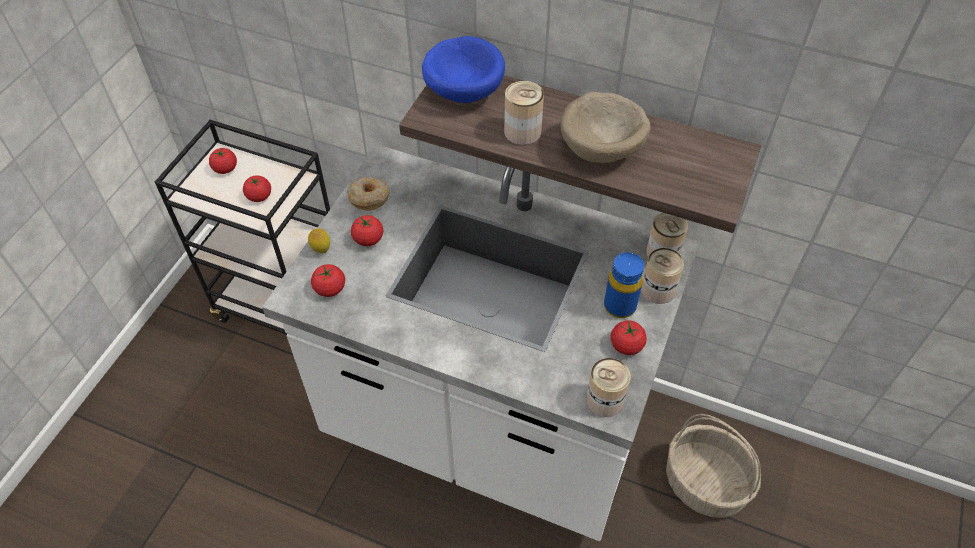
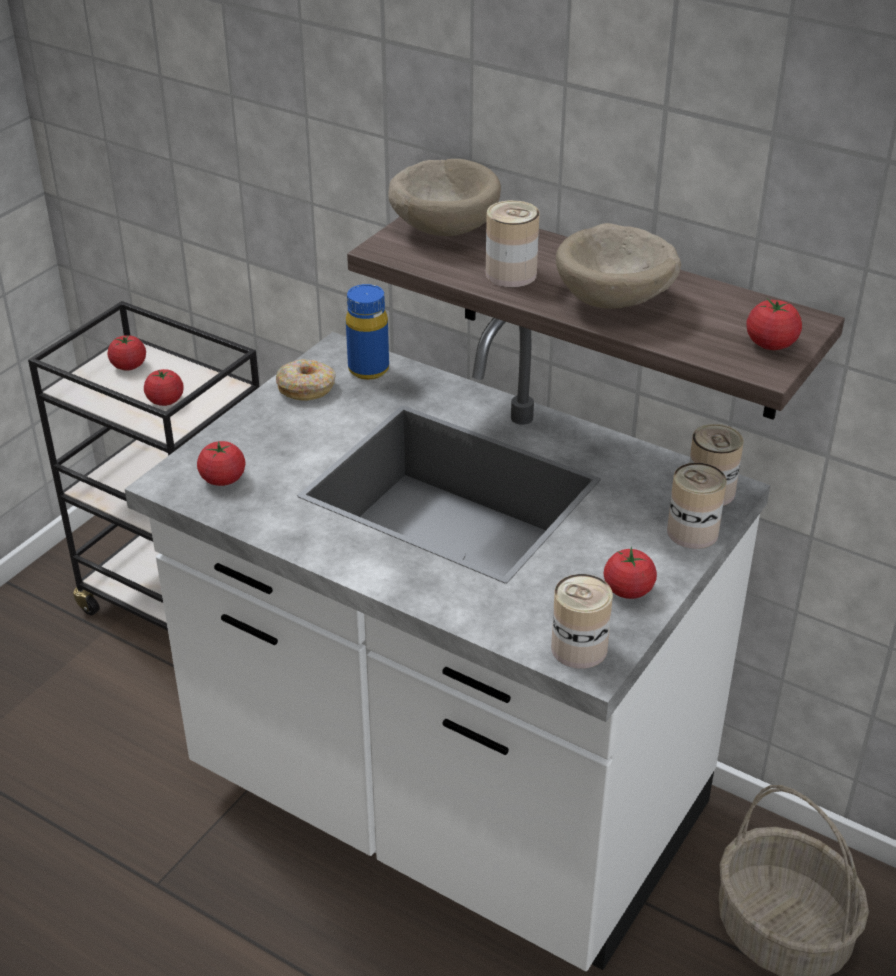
camera: 10 degrees right, 15 degrees down
(321, 250) = (224, 436): lemon -> none
(368, 239) = (292, 431): tomato -> tomato (770, 344)
(463, 89) = (444, 227): blue bowl -> beige bowl
(619, 306) = (630, 544): blue bottle -> blue bottle (368, 369)

